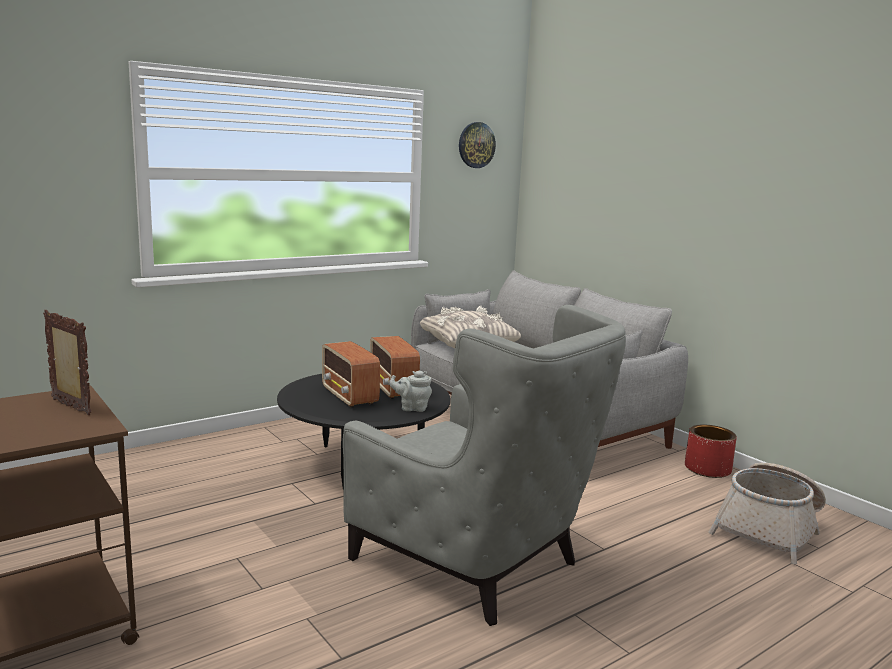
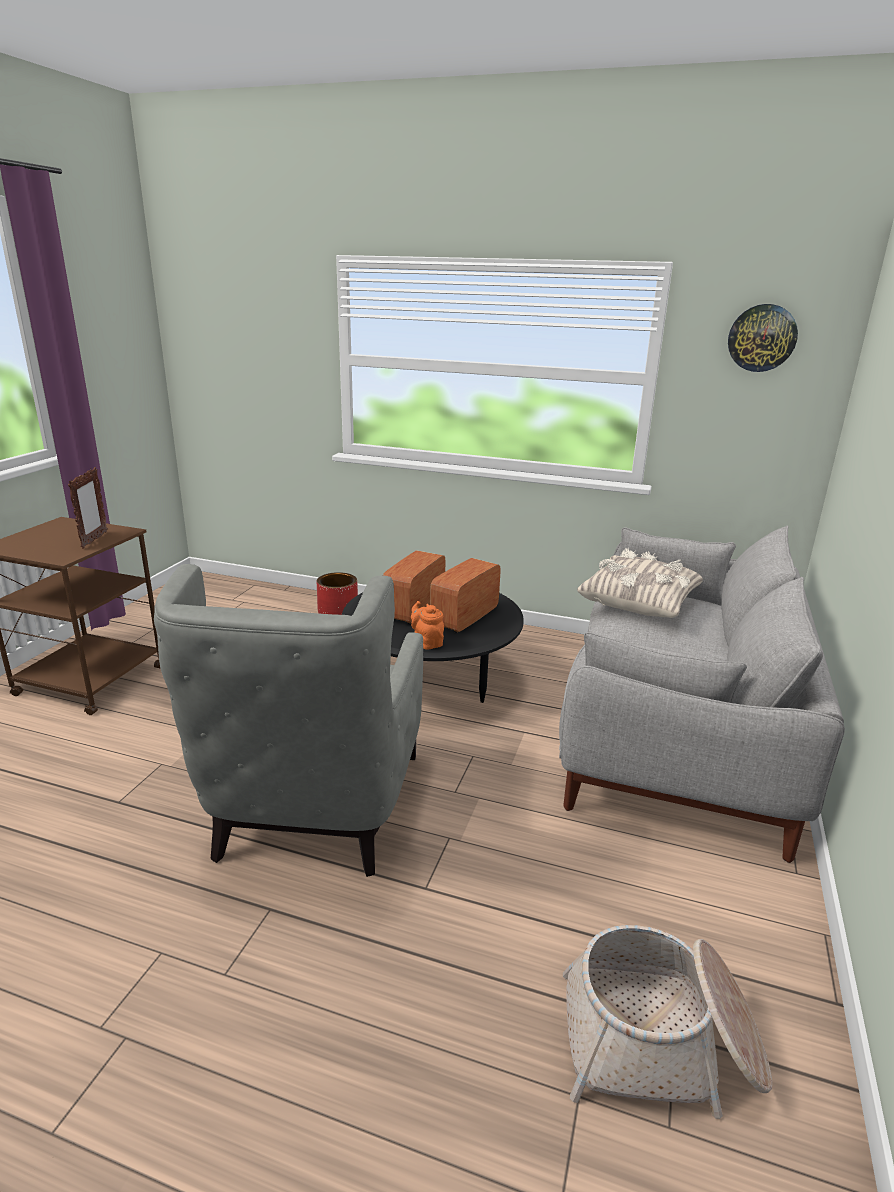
camera: 55 degrees right, 10 degrees up
(412, 408) = (427, 642): grey teapot -> orange teapot
(708, 469) = (776, 921): red planter -> red planter (338, 612)

